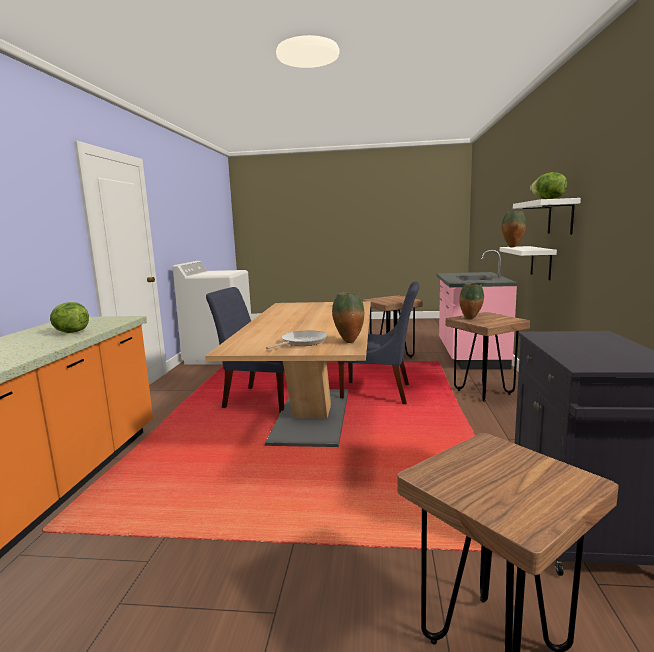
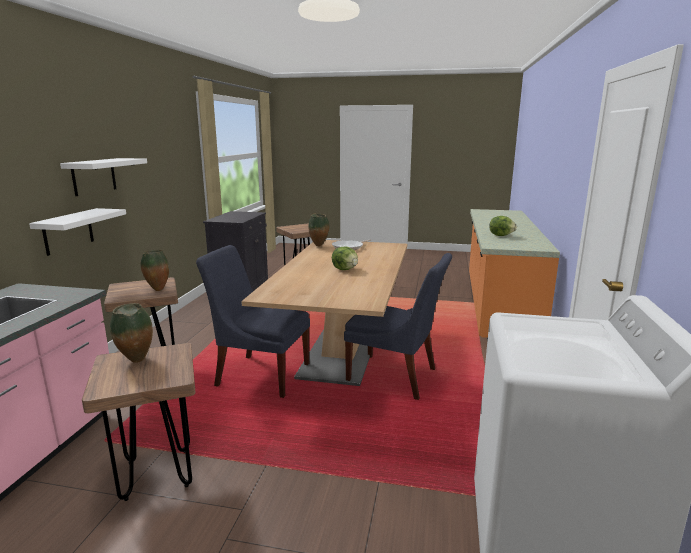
camera: 175 degrees left, 5 degrees up
(512, 247) = (69, 220): vase -> vase (137, 361)
(548, 199) = (125, 159): lettuce -> lettuce (345, 269)

